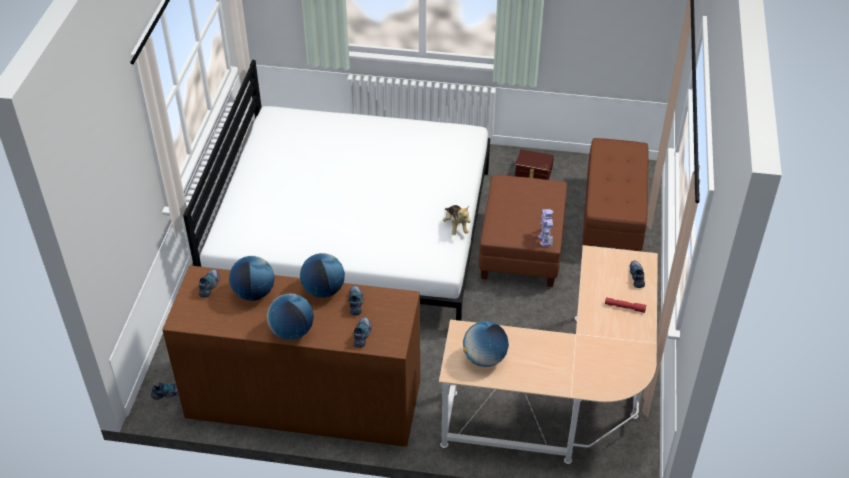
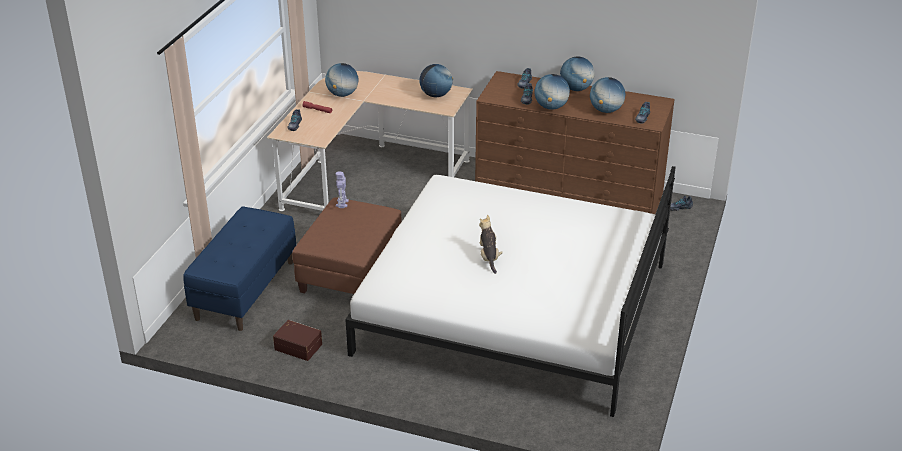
camera: 170 degrees left, 10 degrees down
(456, 226) = (421, 209): plush toy -> plush toy (489, 257)
(608, 343) = (342, 94): none -> globe
(612, 219) = (245, 289): brown bench -> blue bench

